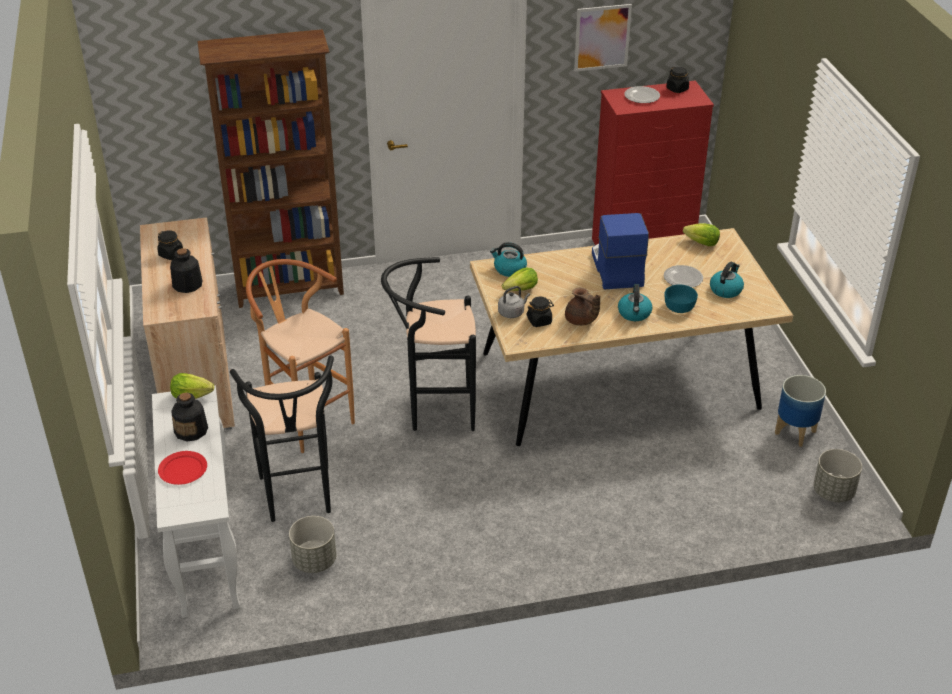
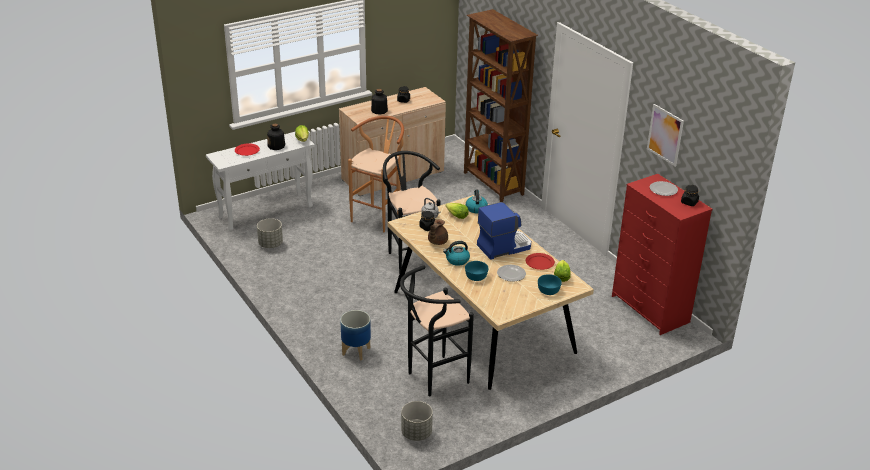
camera: 70 degrees right, 5 degrees down
(298, 500) = (313, 229): black stool -> black stool (432, 379)
(664, 251) = (539, 263): none -> red plate
(726, 289) = (509, 293): kettle -> none
(728, 260) = (548, 290): none -> turquoise bowl
(794, 432) = (472, 408): planter -> planter (356, 351)

